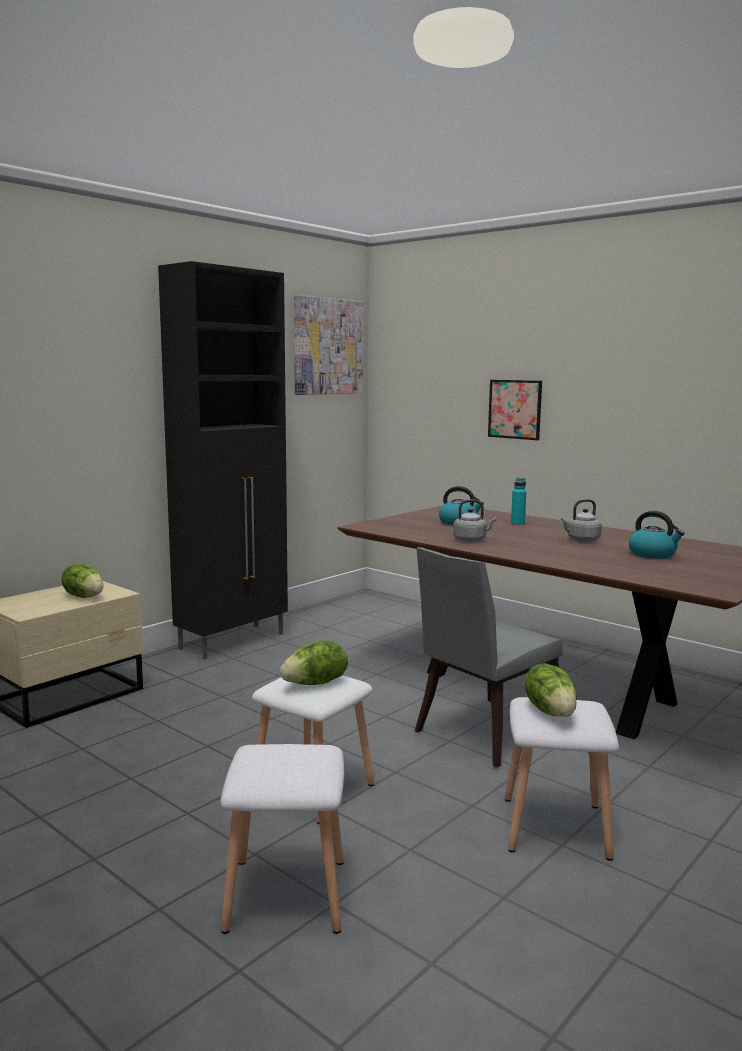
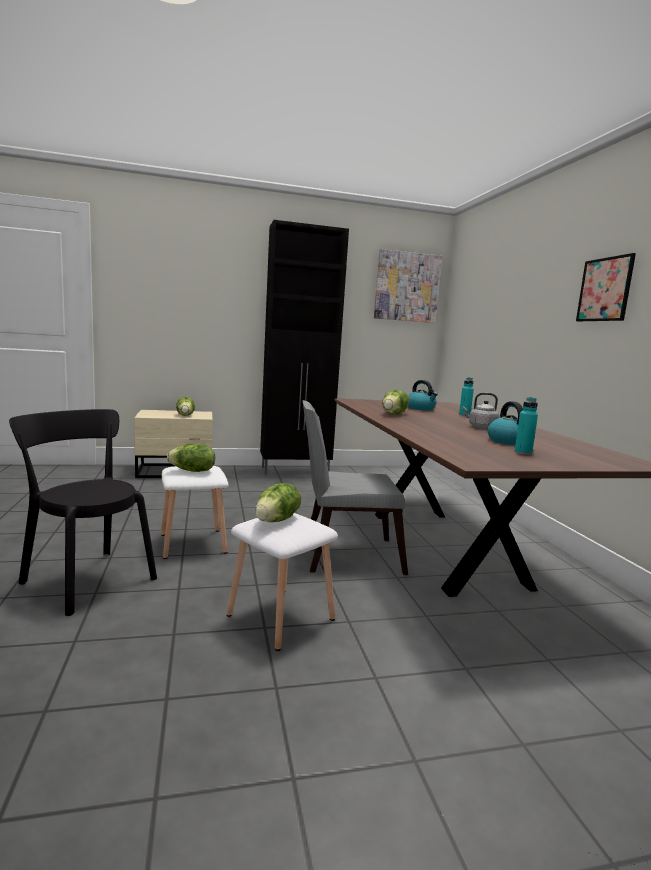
camera: 35 degrees right, 0 degrees up
(285, 893) = (86, 578): white stool -> black chair
(471, 539) = (394, 414): grey kettle -> lettuce
(515, 409) = (514, 331): picture -> picture (605, 289)
(699, 566) = (523, 453): none -> turquoise bottle

